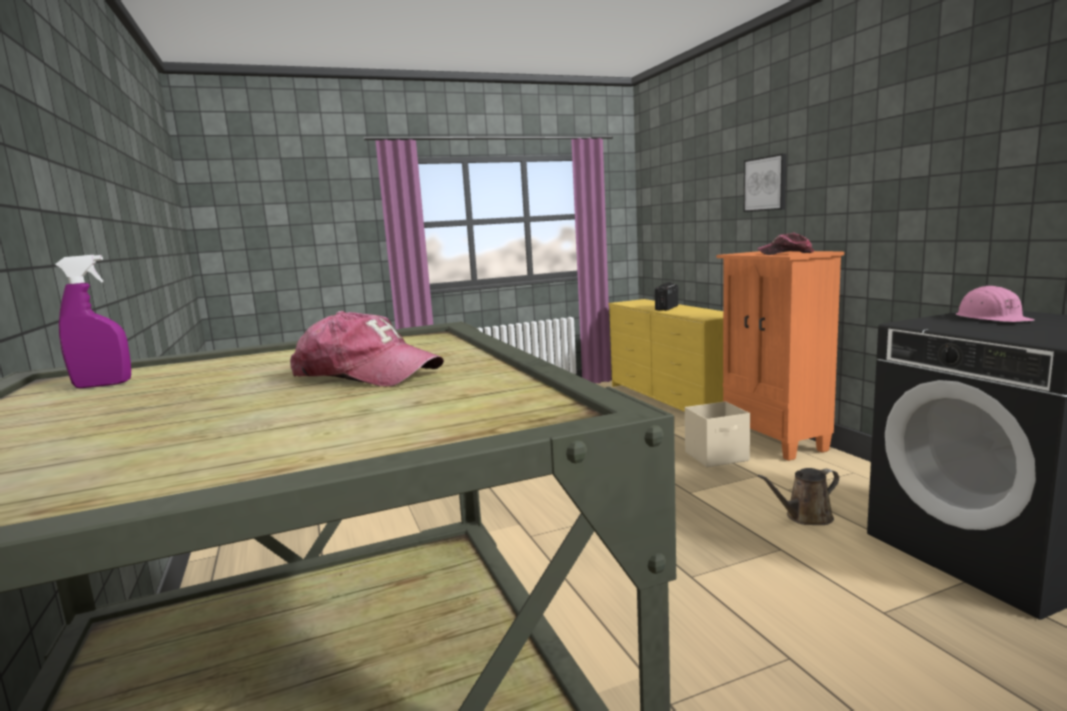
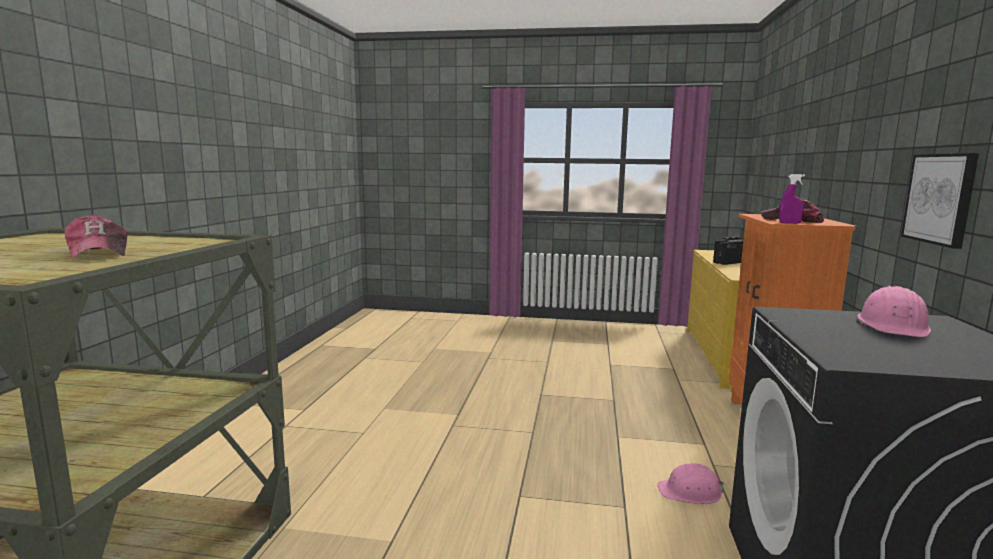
camera: 30 degrees right, 0 degrees up
(103, 385) = (42, 238): purple spray bottle -> purple spray bottle (790, 223)
(717, 456) = (690, 416): beige storage box -> none
(765, 184) = (822, 142): picture -> picture (940, 198)
(805, 517) = (690, 492): brown watering can -> pink hard hat

